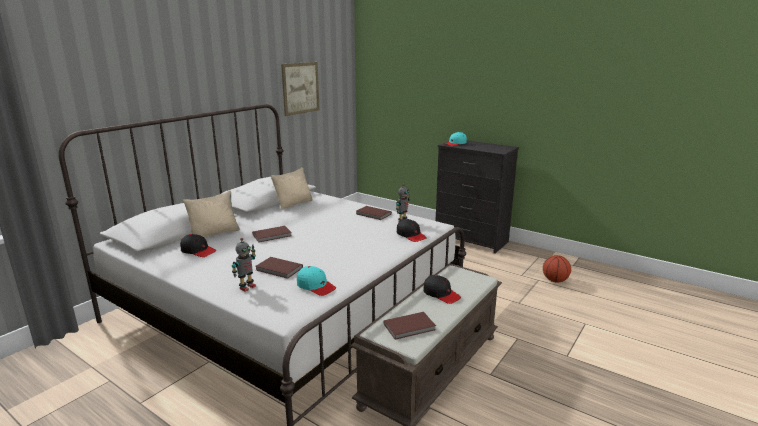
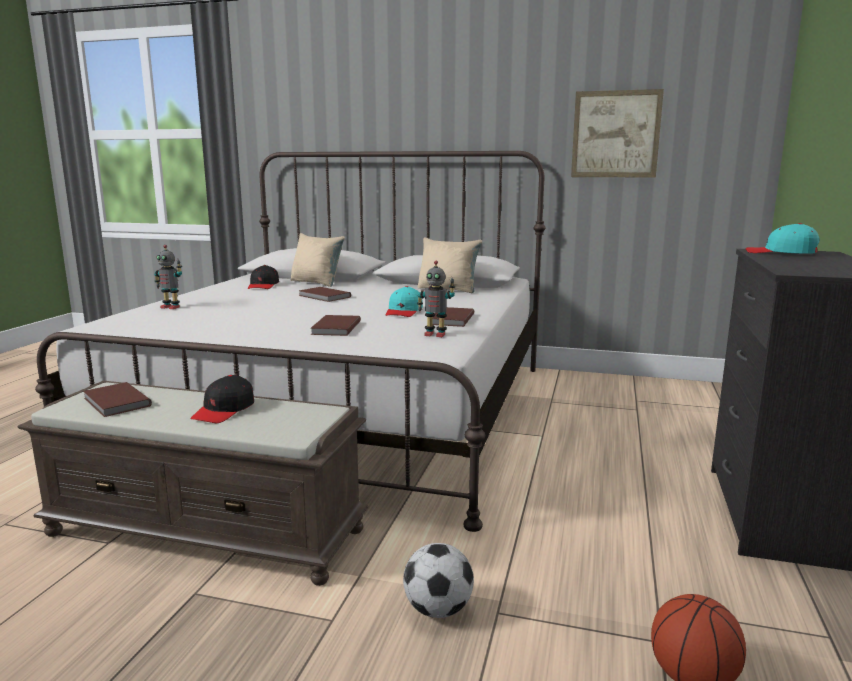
camera: 70 degrees right, 5 degrees down
(279, 269) = (219, 310): brown book -> brown book (334, 328)
(316, 286) = (172, 325): turquoise cap -> turquoise cap (404, 311)
(411, 235) = (375, 343): black cap -> none
(515, 314) = (438, 609): none -> football

